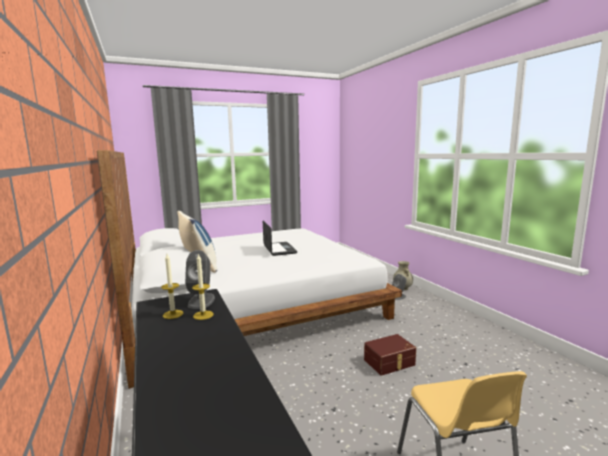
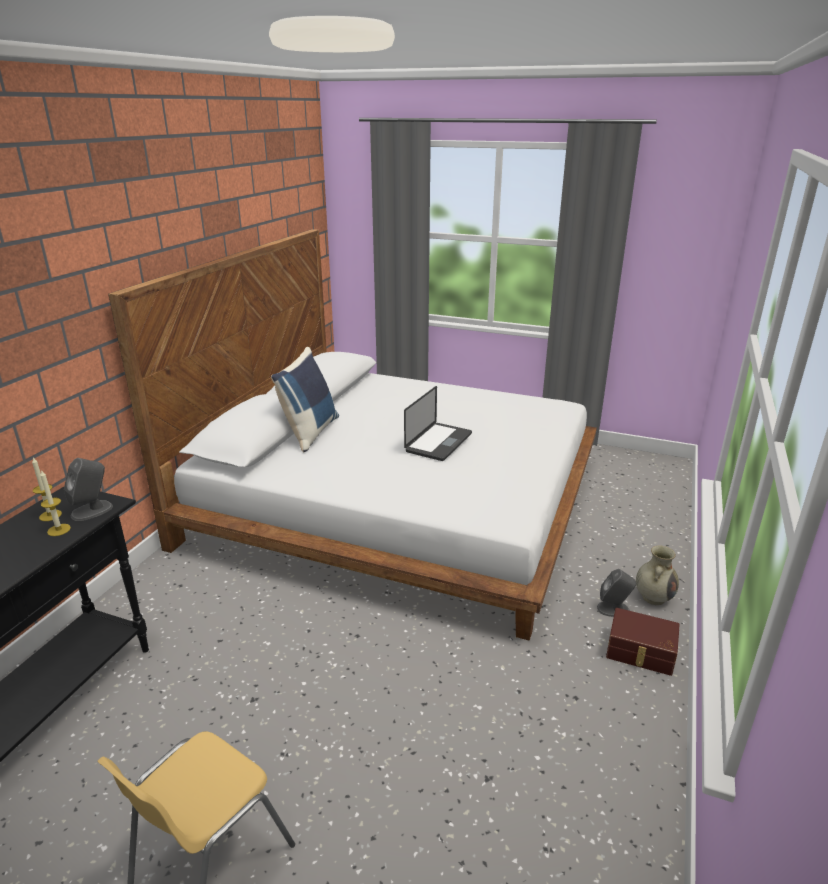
camera: 45 degrees right, 15 degrees up
(390, 363) = (399, 697): brown storage box -> brown storage box (640, 652)

